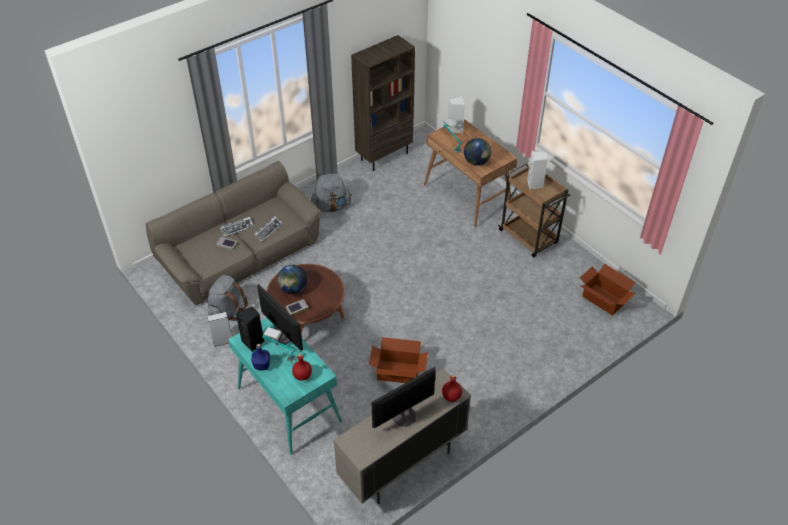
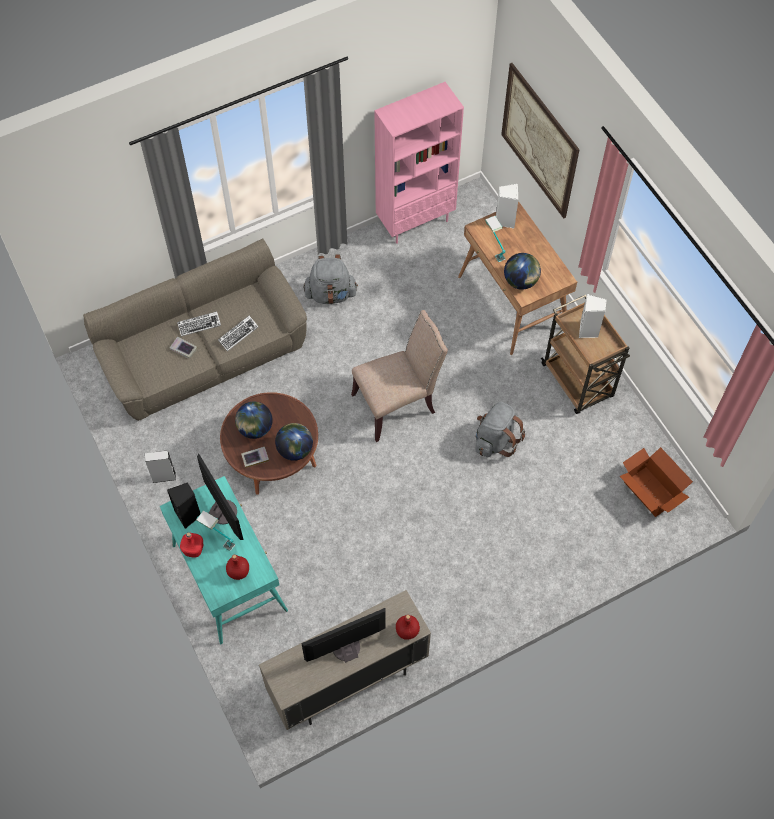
camera: 10 degrees right, 15 degrees up
(227, 311) = (175, 434): grey backpack -> grey backpack (495, 440)
(262, 366) = (193, 550): blue bottle -> red bottle
(328, 299) = (295, 449): none -> globe
(384, 156) = (415, 221): brown bookcase -> pink bookcase
(397, 268) = (397, 404): none -> beige chair
(398, 372) = (368, 555): cardboard box -> none
(472, 65) = (539, 141): none -> picture

